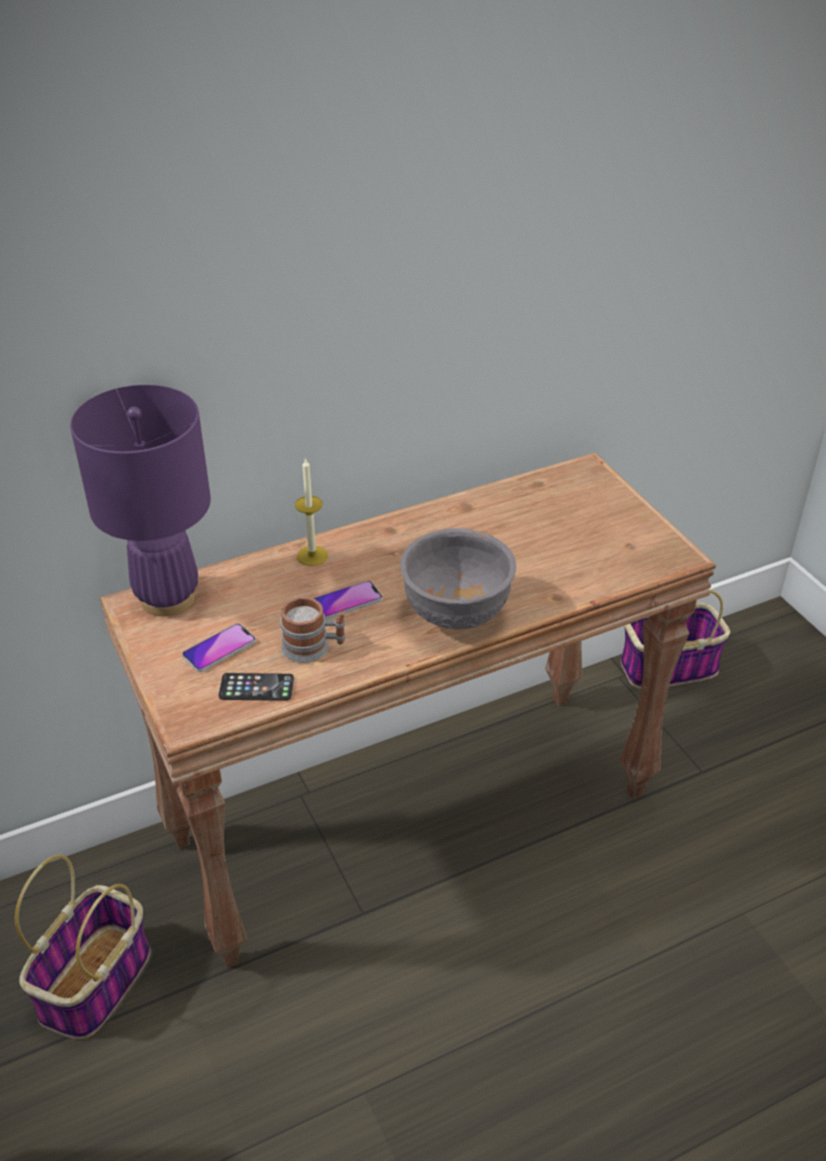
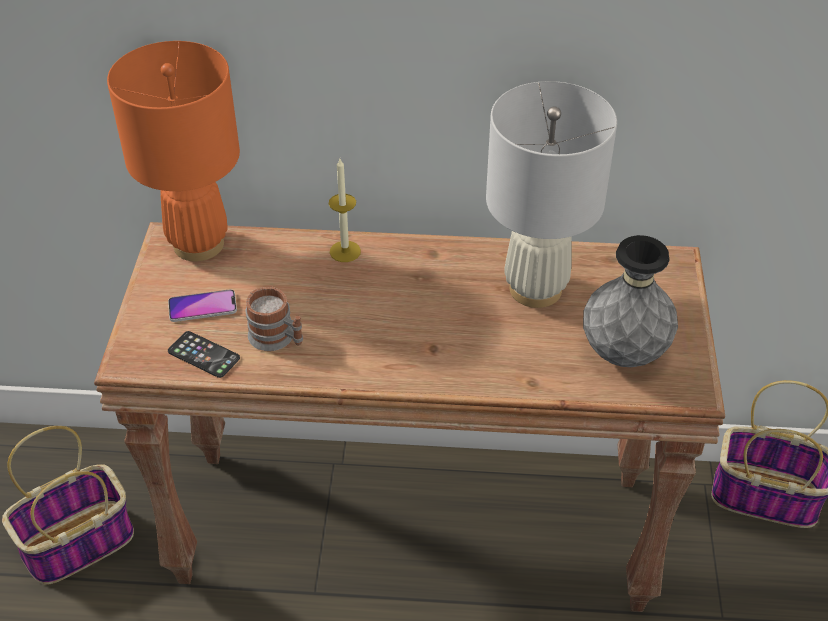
camera: 30 degrees right, 5 degrees up
(167, 598) = (198, 244): purple table lamp -> orange table lamp
(347, 601) = (339, 307): phone -> none
(455, 615) = (423, 359): grey bowl -> none
(499, 526) = (535, 288): none -> white table lamp
(607, 549) = (623, 354): none -> grey vase

